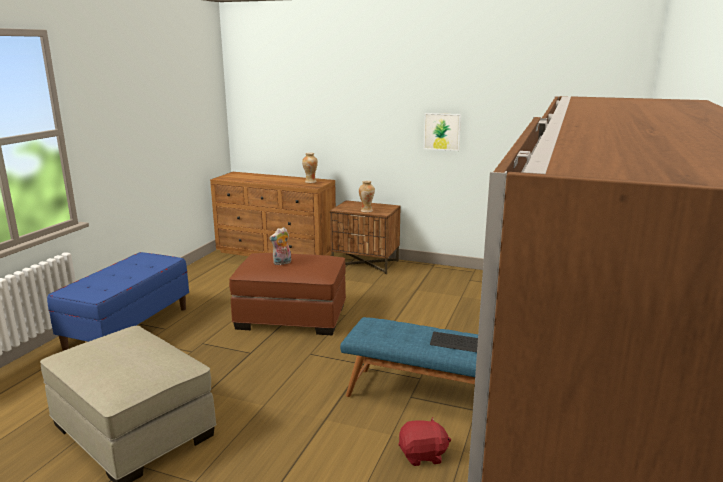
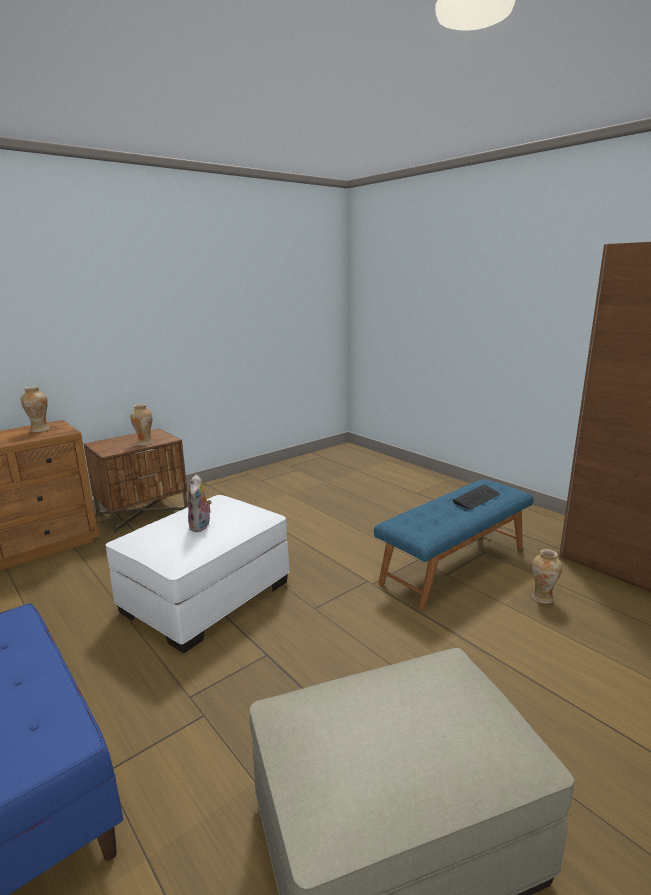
camera: 60 degrees left, 0 degrees up
(292, 316) = (207, 595): brown ottoman -> white ottoman
(423, 455) = (542, 598): red plush toy -> vase
(442, 131) = (191, 331): picture -> none

